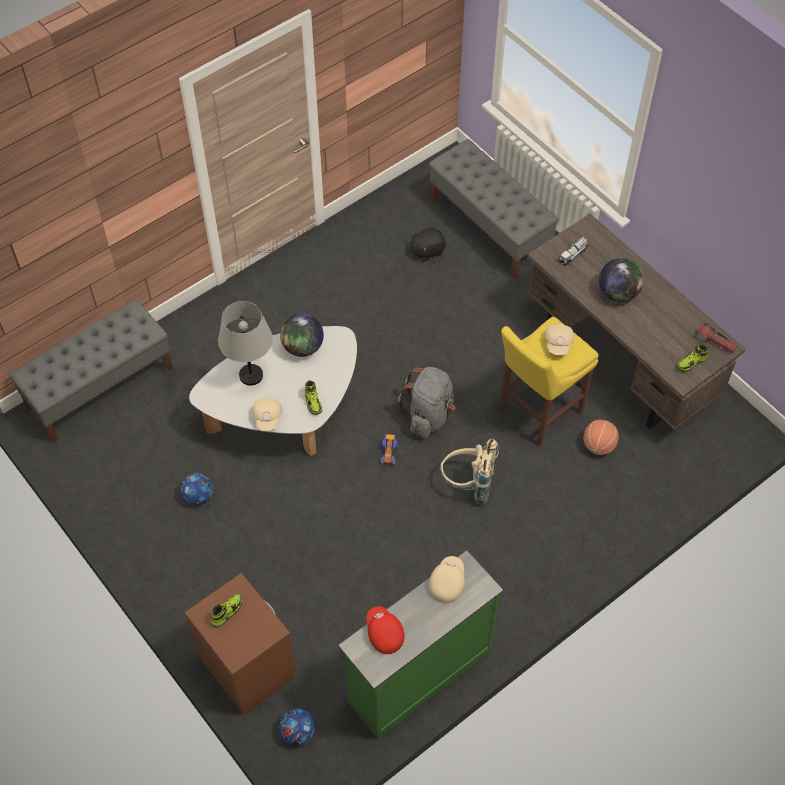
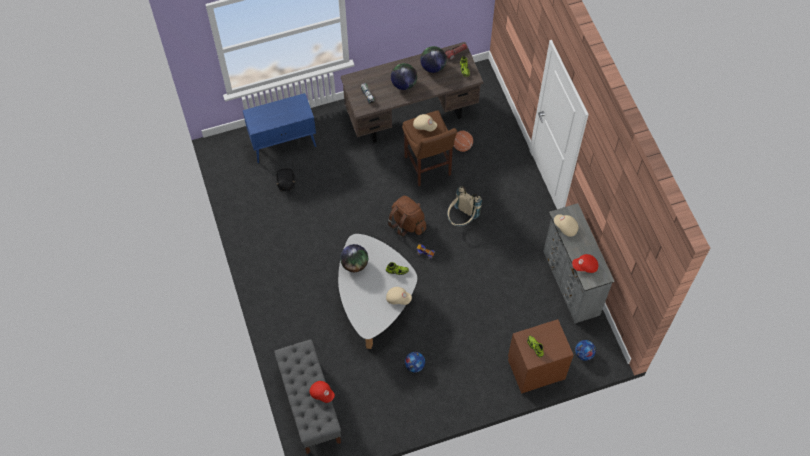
camera: 70 degrees left, 5 degrees up
(86, 371) = (322, 393): none -> red cap
(251, 376) = (364, 299): grey table lamp -> none
(418, 675) = (570, 284): green dresser -> grey dresser
(429, 415) = (407, 223): grey backpack -> brown backpack
(489, 227) = (284, 144): grey bench -> blue cabinet
(537, 412) = (428, 168): yellow stool -> brown stool
(670, 320) = (433, 67): none -> globe

